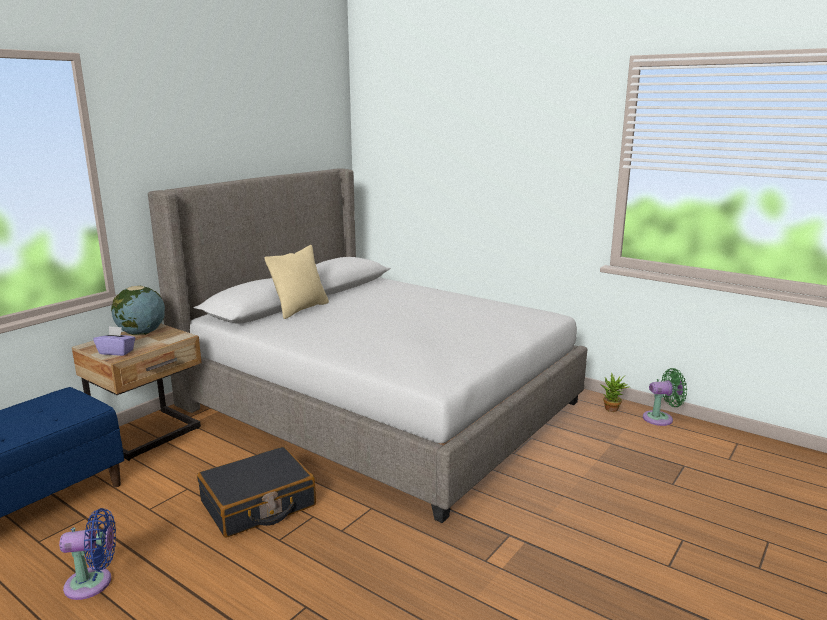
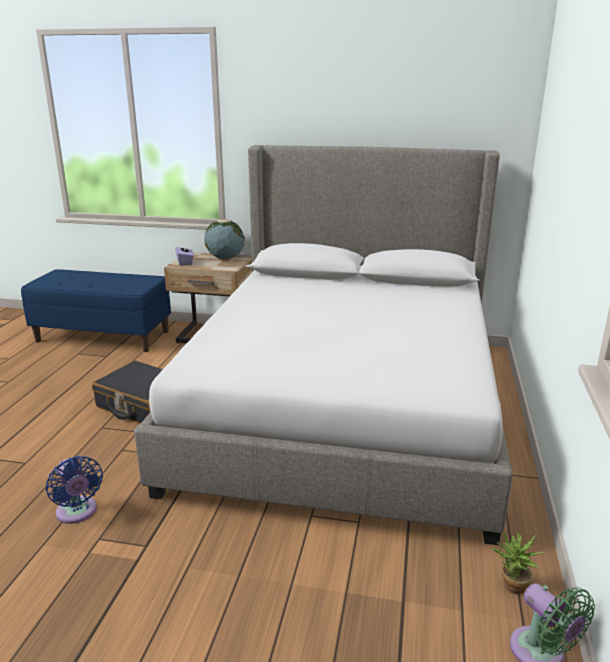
camera: 65 degrees right, 5 degrees up
(93, 583) = (41, 383): blue fan -> blue fan (77, 513)
(300, 309) = (324, 282): beige pillow -> none

